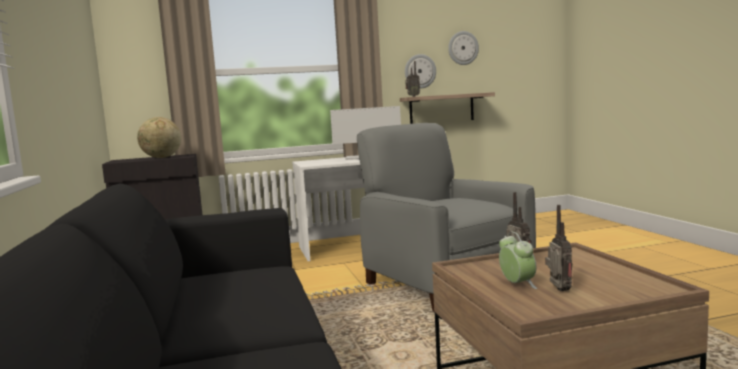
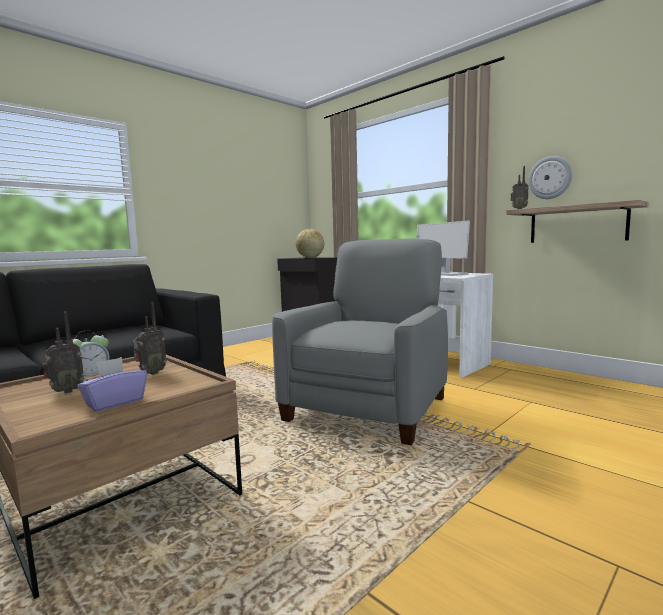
camera: 60 degrees right, 0 degrees up
(463, 48) = (621, 139): wall clock -> none
(608, 273) = (115, 402): none -> purple tissue box

